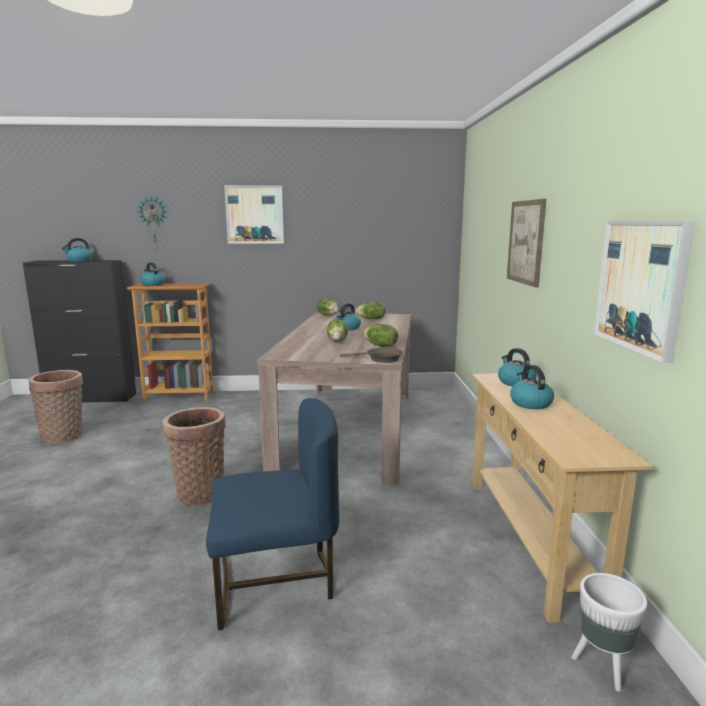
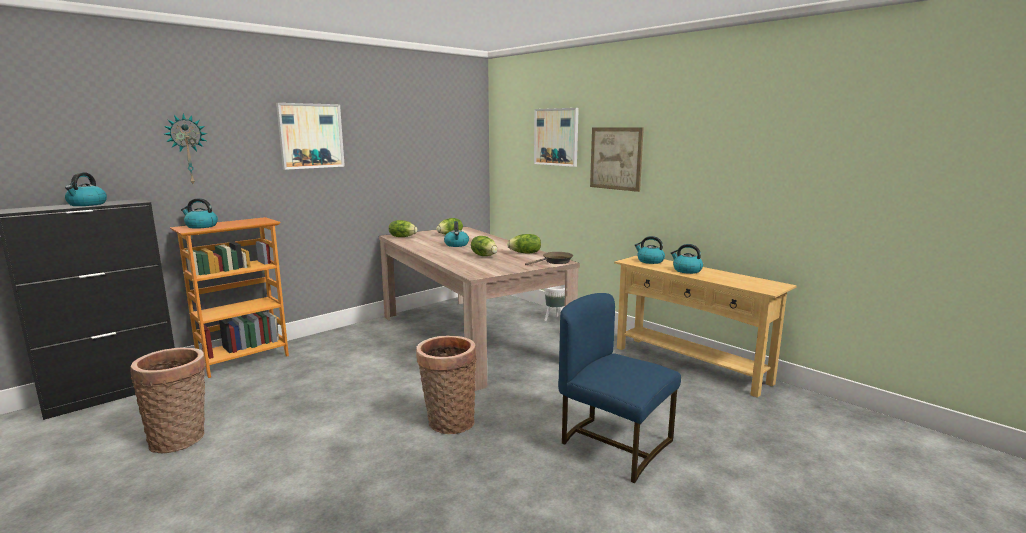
camera: 40 degrees left, 0 degrees up
(275, 582) = (613, 444): blue chair -> blue chair turned 90 degrees counterclockwise
(603, 667) = (800, 404): white planter -> white planter (555, 320)
(641, 285) = (765, 184): picture -> picture (556, 137)

